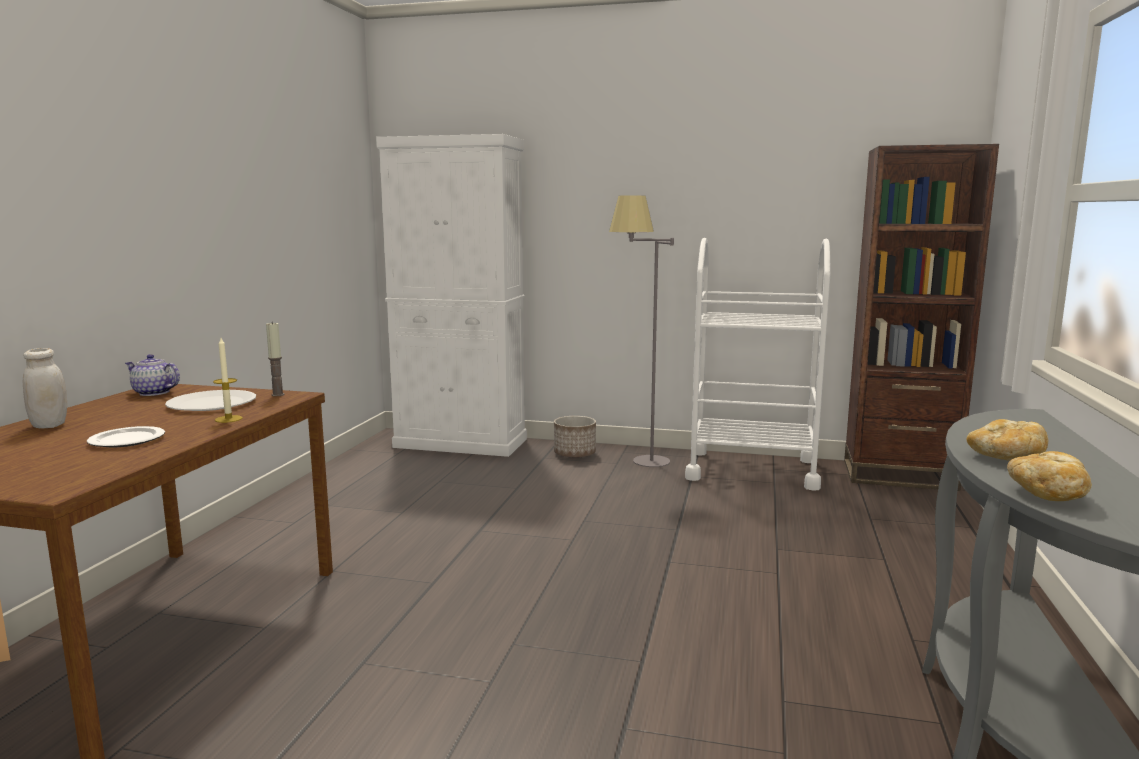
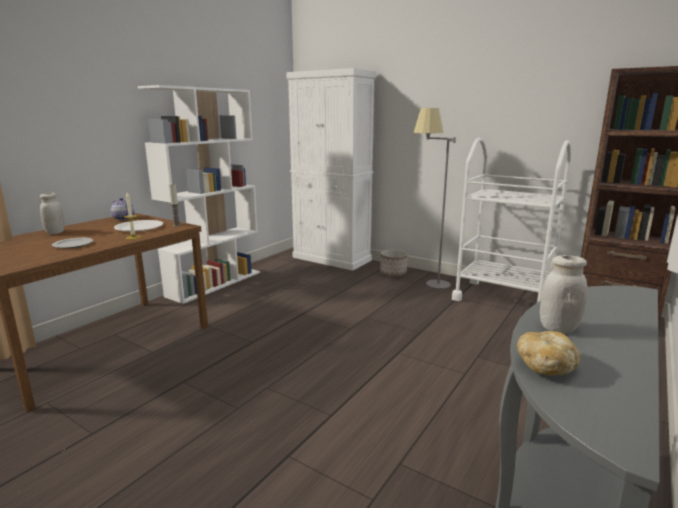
camera: 20 degrees right, 5 degrees up
(286, 504) = (215, 283): none -> white bookcase
(1006, 458) = (558, 328): bread -> white jar

